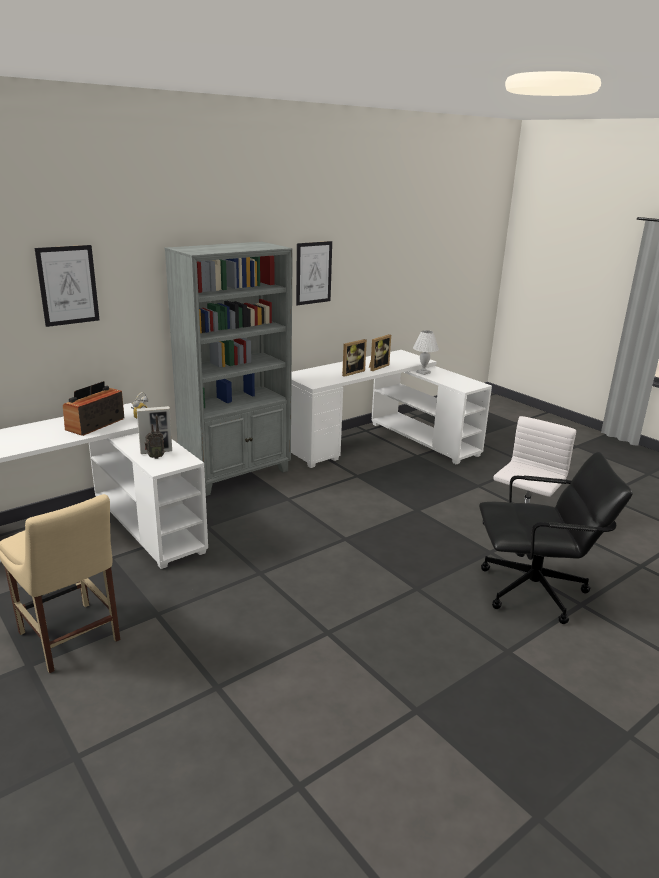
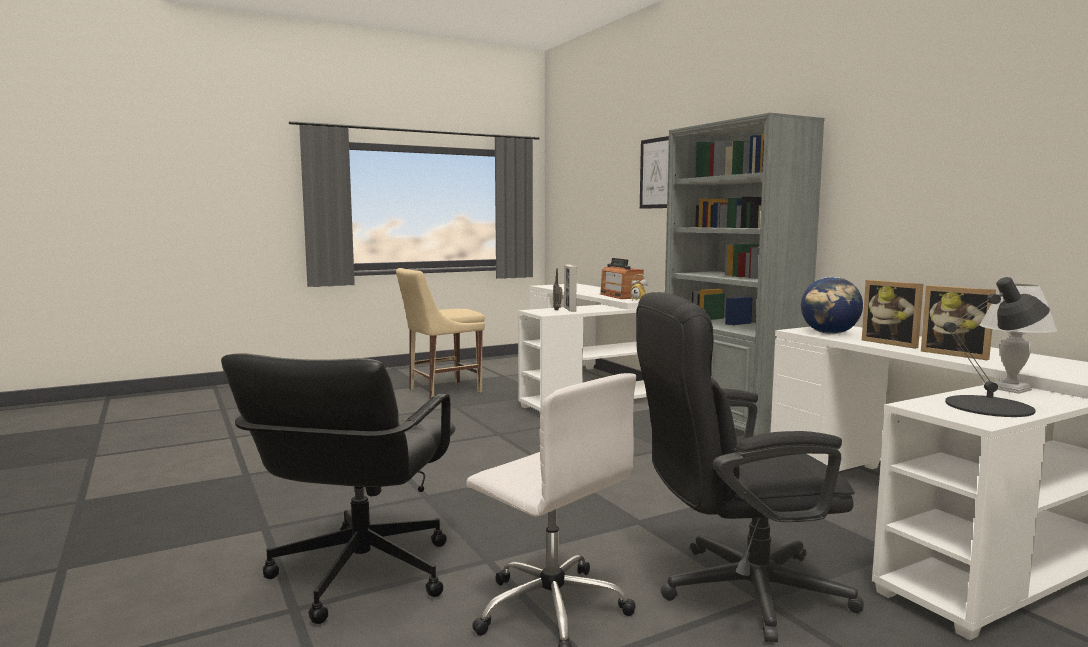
camera: 100 degrees right, 15 degrees down
(95, 424) = (620, 296): radio -> radio turned 150 degrees counterclockwise
(313, 273) = (916, 166): picture -> none
(323, 379) = (829, 333): none -> globe
(456, 380) = (990, 406): none -> black table lamp
(475, 490) = (736, 591): none -> black office chair

